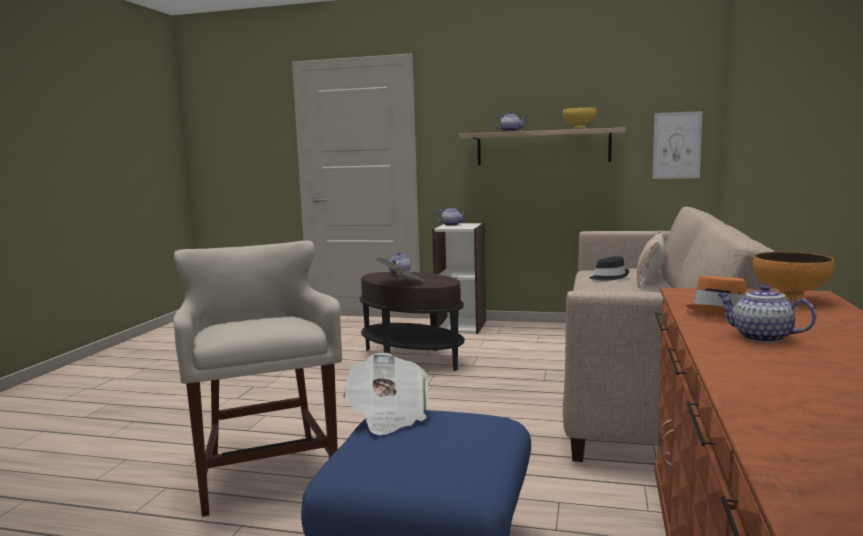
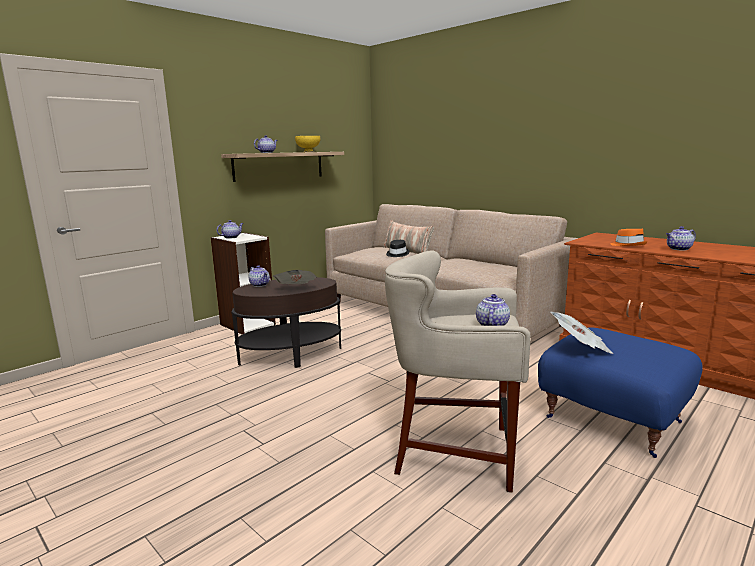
camera: 60 degrees left, 5 degrees up
(253, 327) = (491, 325): none -> teapot
(676, 145) = (353, 164): picture -> none
(789, 299) = (610, 237): orange bowl -> none

